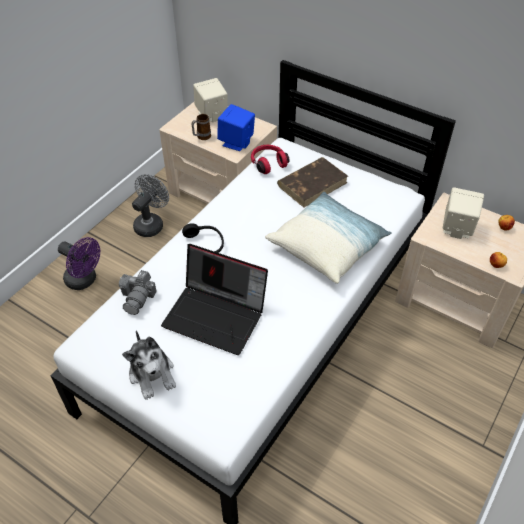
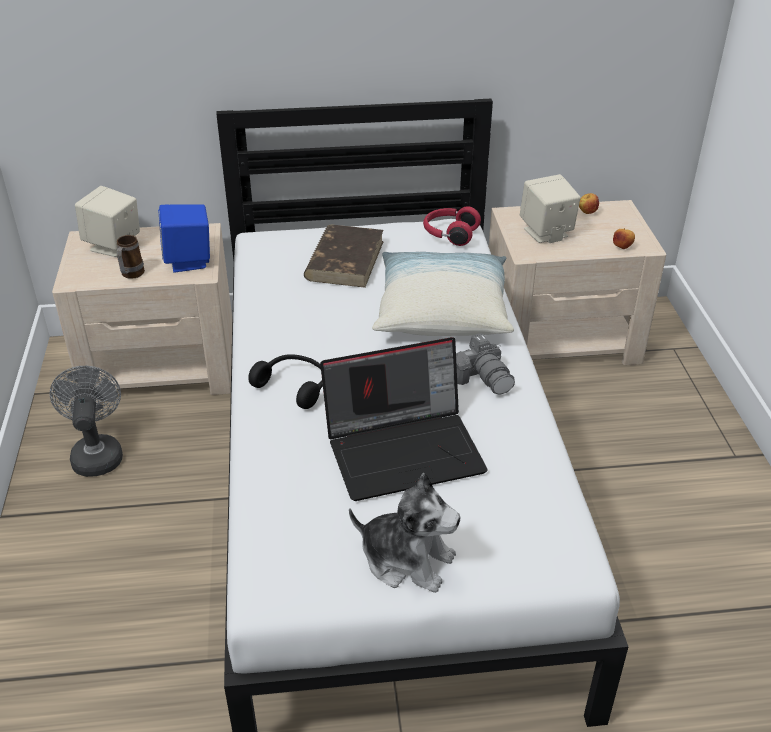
camera: 40 degrees left, 10 degrees down
(85, 280) = (68, 580): purple fan -> none
(138, 297) = (277, 489): camera -> camera (482, 377)
(268, 163) = (262, 263): red headphones -> red headphones (449, 234)

